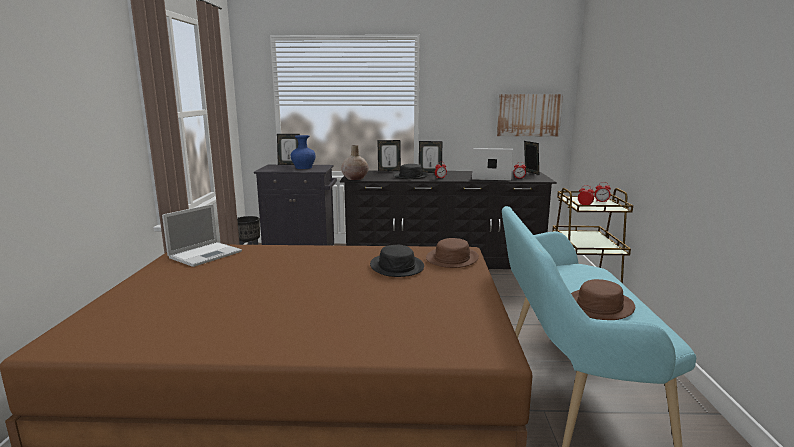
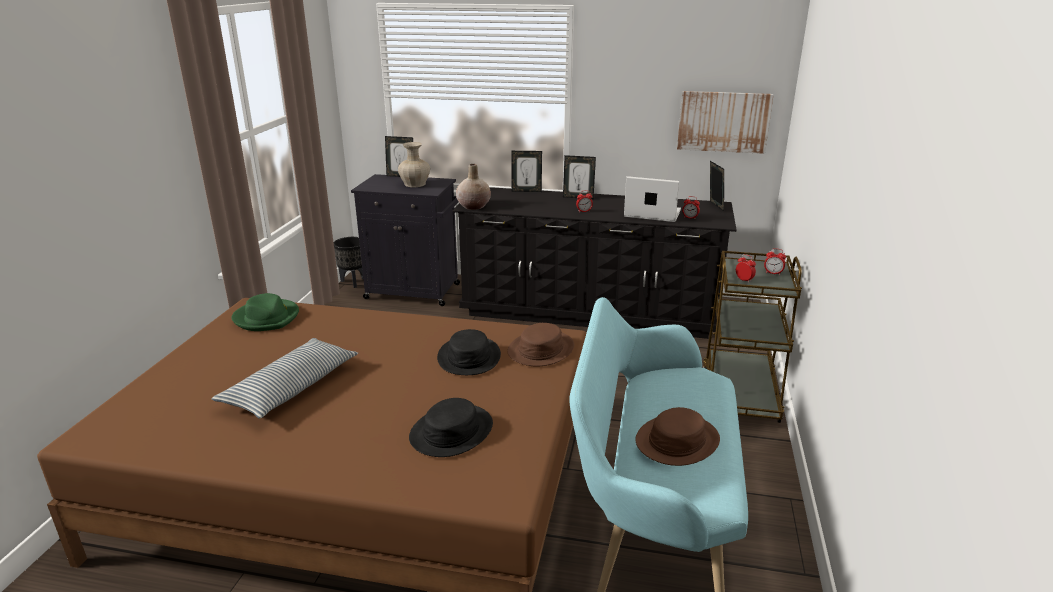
camera: 10 degrees right, 10 degrees up
(206, 254) = (267, 318): laptop -> green hat
(250, 295) = (291, 388): none -> pillow
(304, 167) = (415, 184): blue vase -> beige vase
(410, 176) = (547, 205): black hat -> black hat (451, 431)

